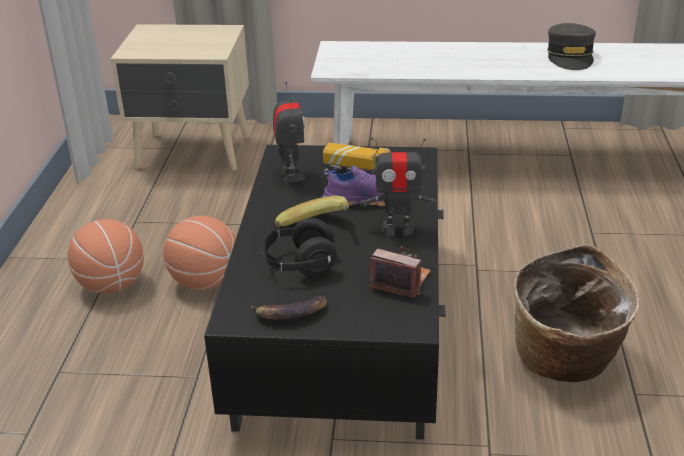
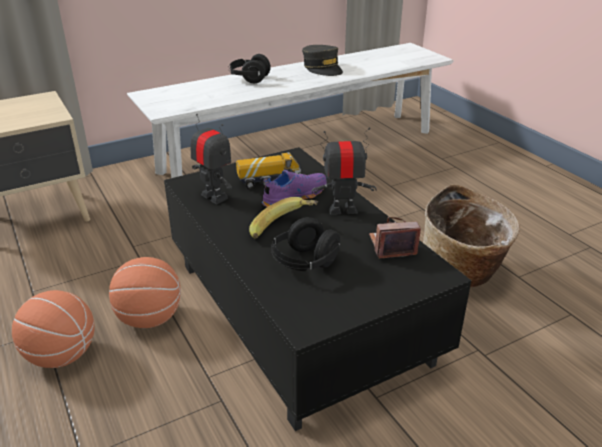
camera: 35 degrees left, 0 degrees up
(290, 314) = (344, 302): banana -> none
(398, 228) = (343, 210): toy robot -> toy robot turned 150 degrees counterclockwise
(465, 52) = (249, 79): none -> black headphones

